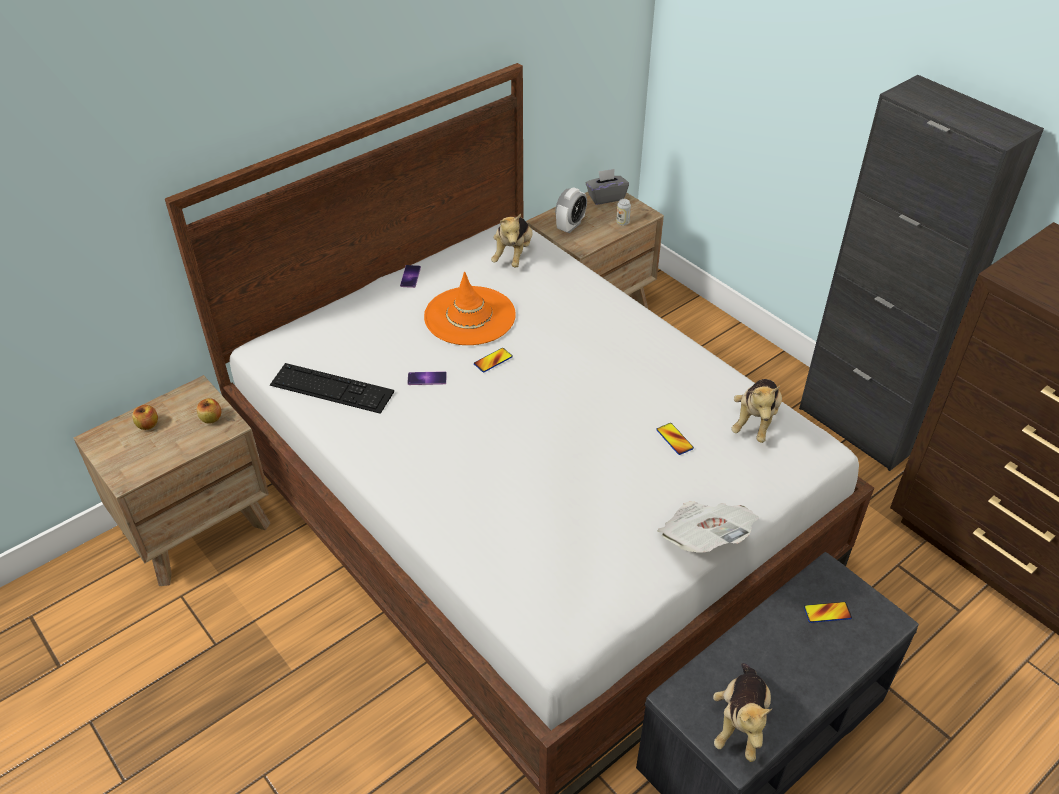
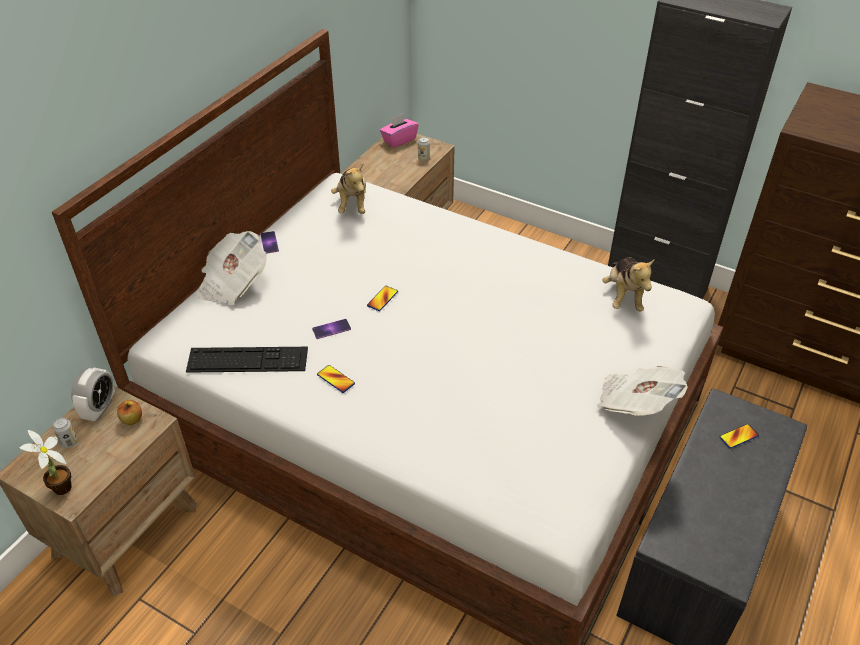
camera: 20 degrees left, 0 degrees up
(121, 467) = (62, 490): none -> potted plant
(148, 425) = (69, 442): apple -> can
(355, 309) = (232, 283): none -> newspaper
(470, 316) = (342, 265): orange hat -> none
(570, 226) = (381, 170): alarm clock -> alarm clock (100, 408)
(606, 197) = (399, 140): grey tissue box -> pink tissue box
(674, 439) = (569, 327): phone -> phone (336, 379)
(740, 722) = (720, 547): plush toy -> none

